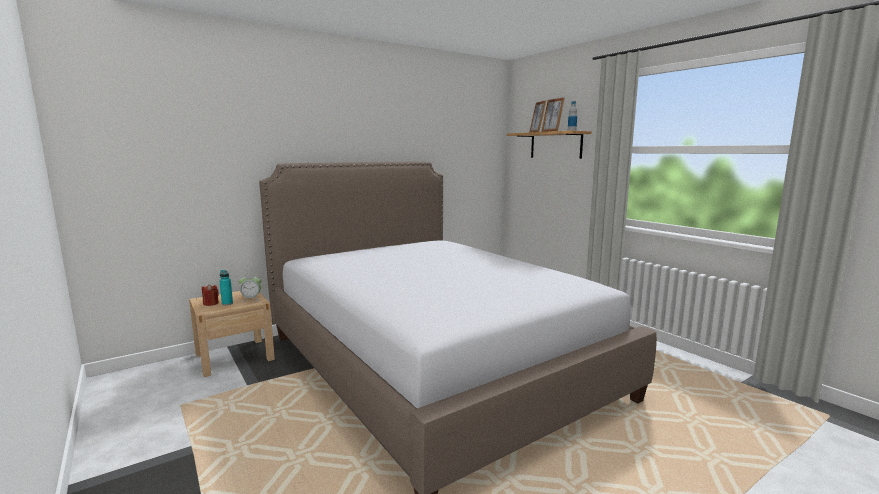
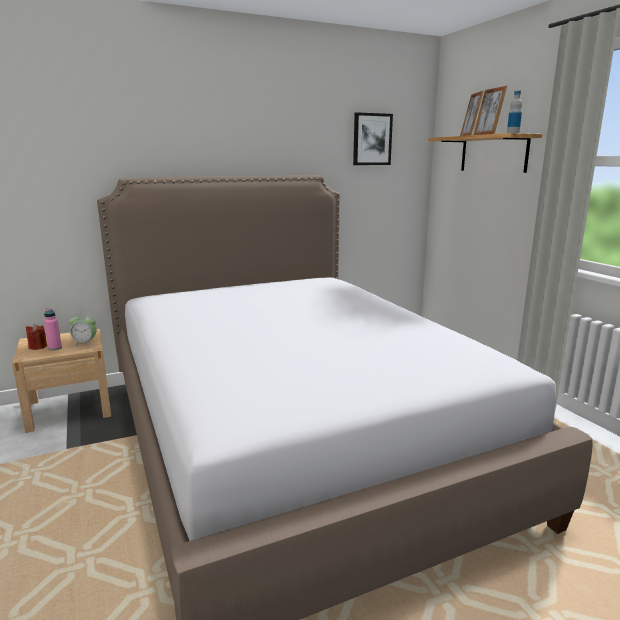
camera: 10 degrees right, 5 degrees up
(227, 303) = (55, 348): turquoise bottle -> pink bottle
(464, 134) = (372, 139): none -> picture

